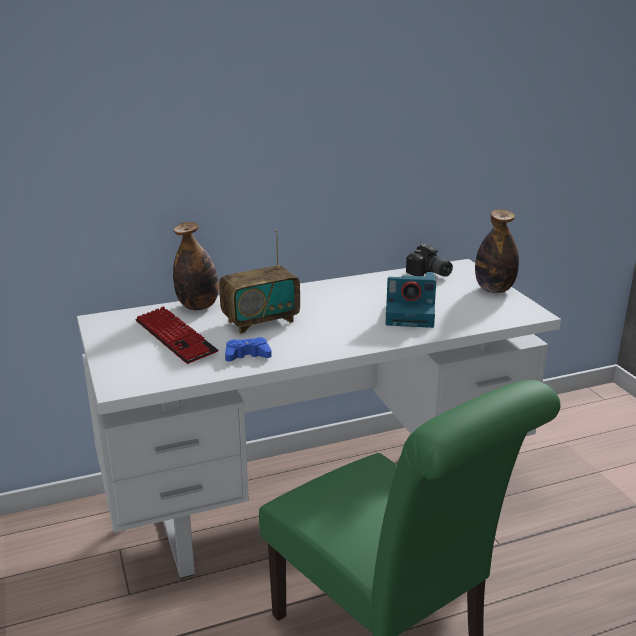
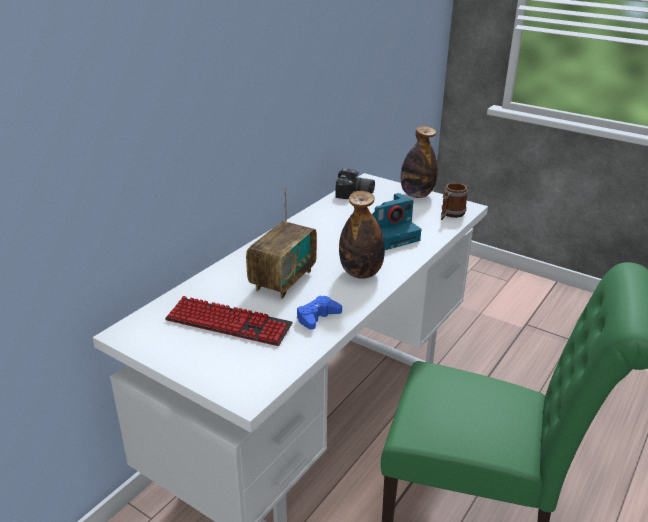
camera: 35 degrees left, 5 degrees up
(198, 306) = (206, 284): bottle -> bottle (361, 273)
(503, 315) = (450, 214): none -> mug

